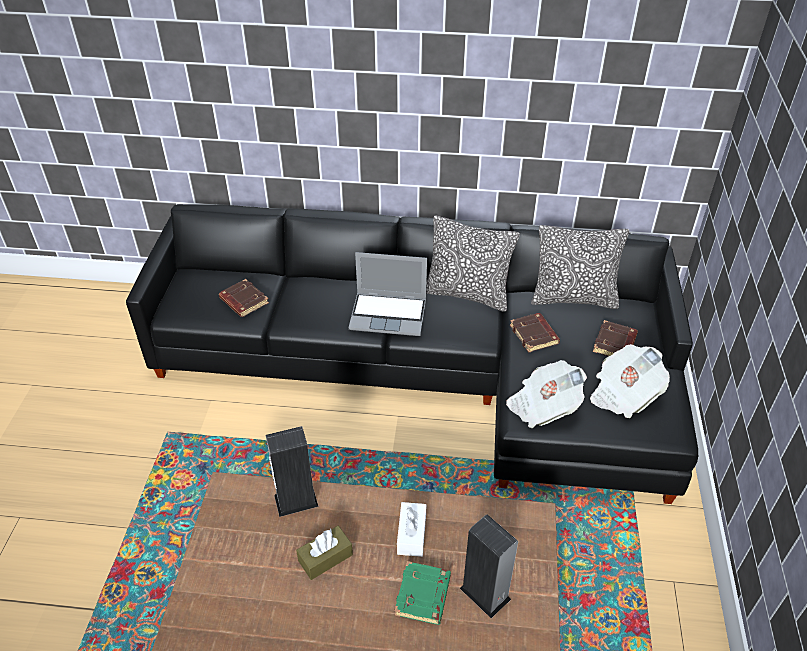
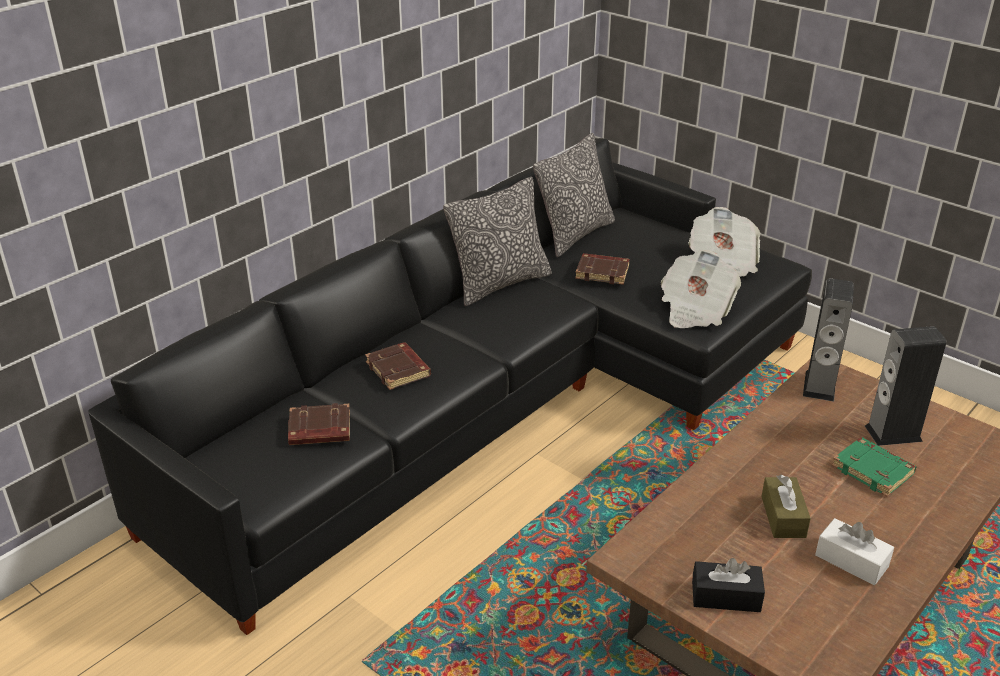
camera: 55 degrees left, 10 degrees down
(221, 556) = (726, 596): none -> black tissue box
(296, 500) = (687, 509): speaker -> speaker (819, 386)
(389, 314) = (473, 339): laptop -> none
(411, 534) = (793, 448): white tissue box -> white tissue box (851, 561)
(615, 344) = (659, 241): brown book -> brown book (399, 370)

